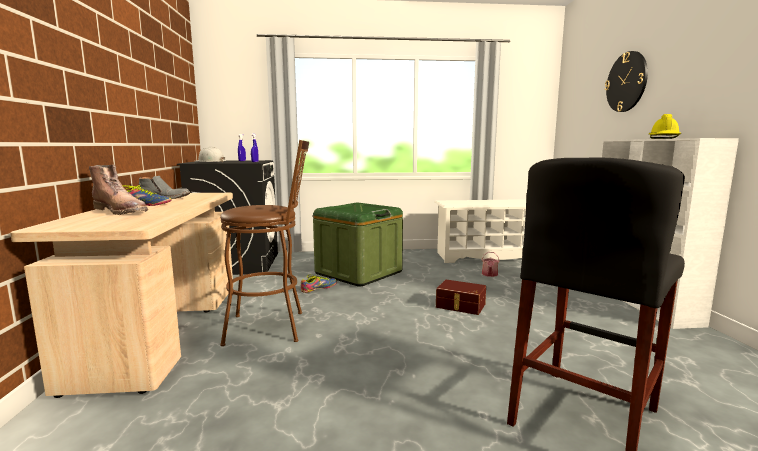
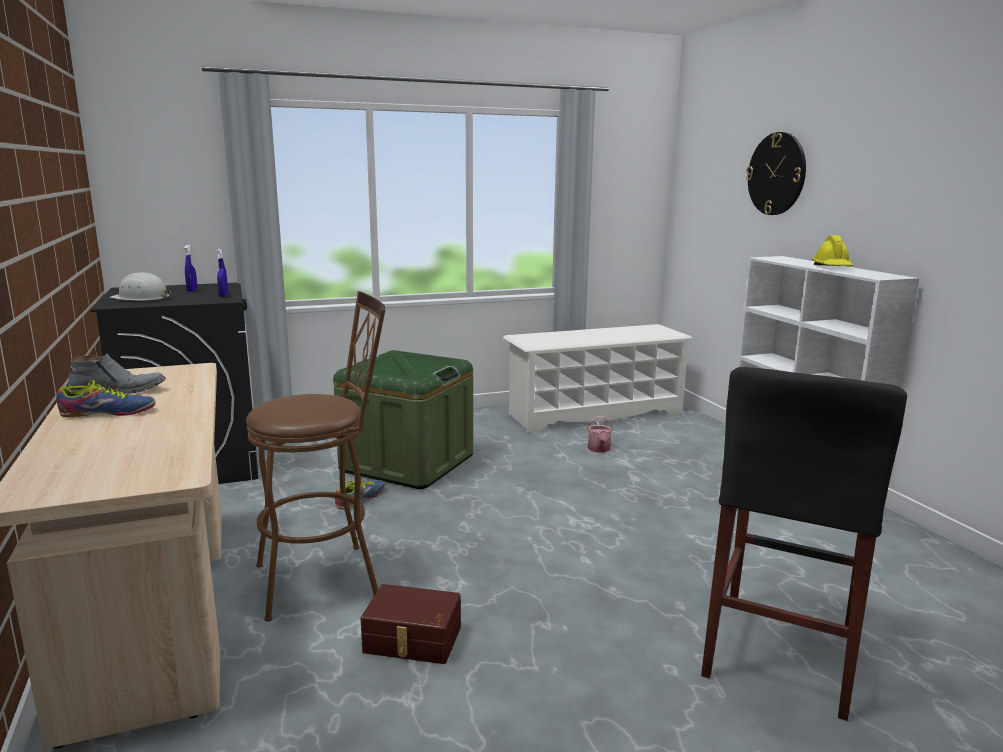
camera: 15 degrees left, 5 degrees up
(122, 211) = (97, 438): brown boot -> none
(460, 306) = (580, 508): brown storage box -> brown storage box (412, 640)

